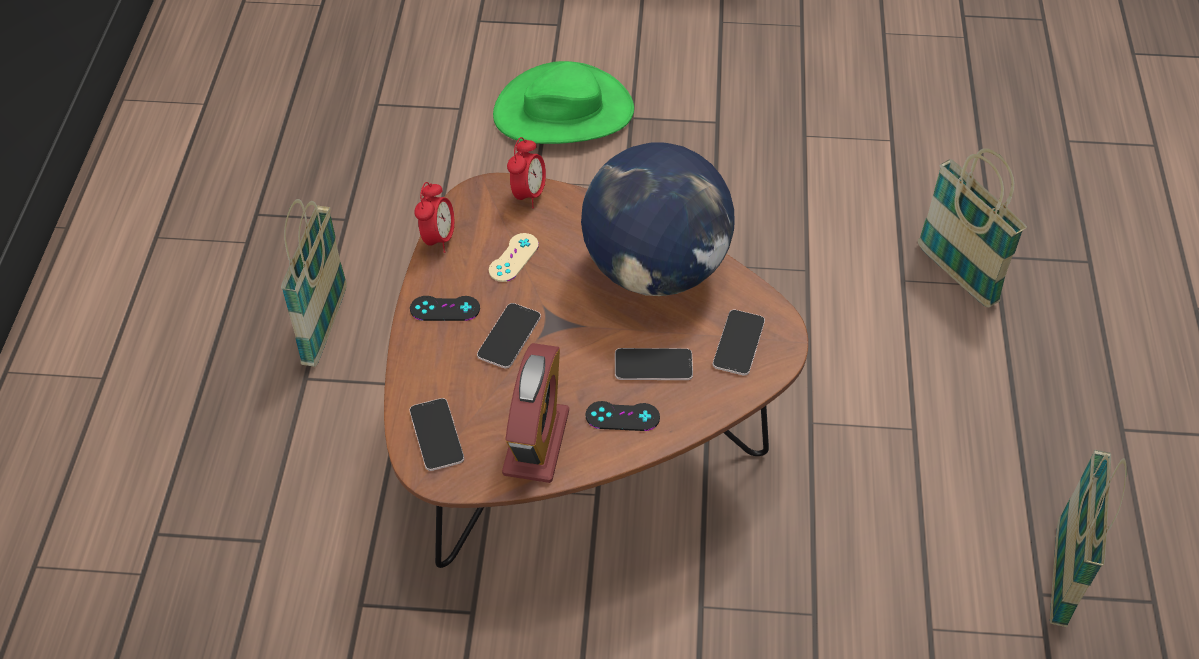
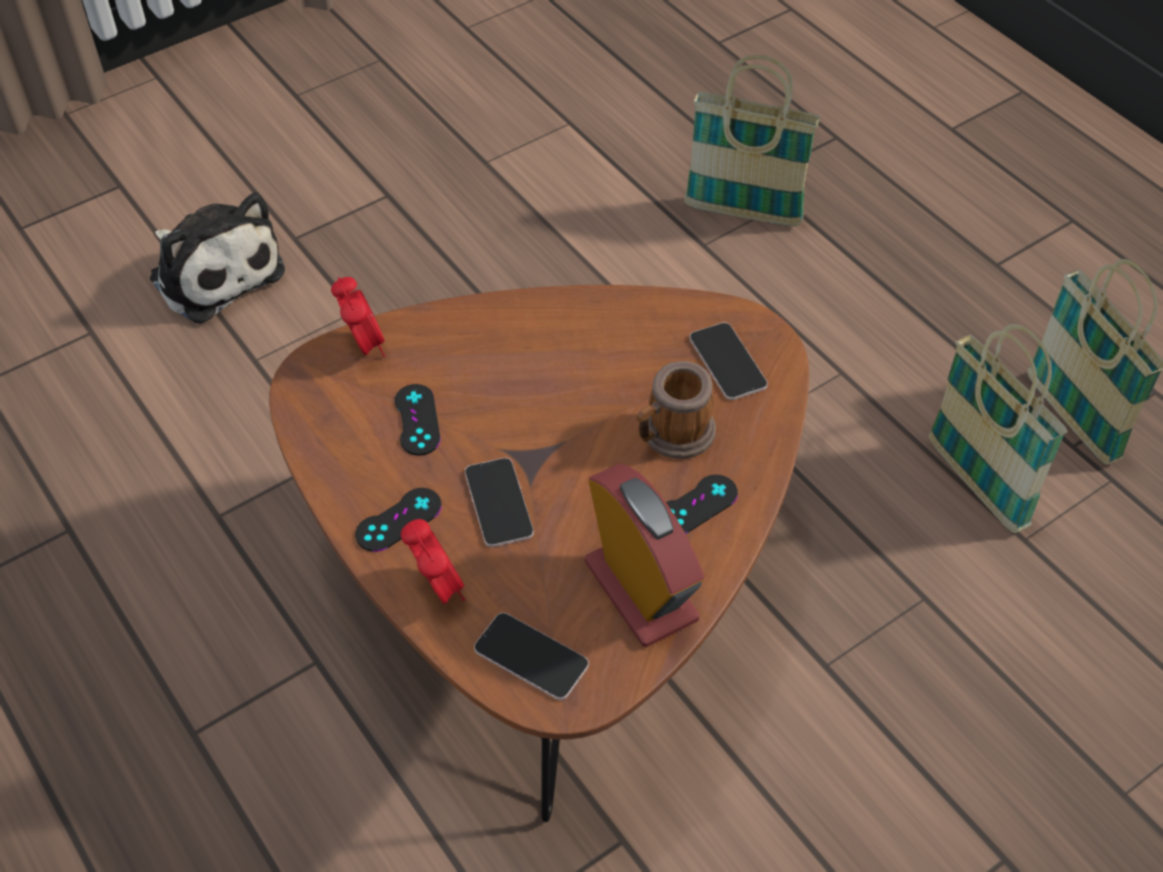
camera: 40 degrees left, 0 degrees up
(325, 326) = (161, 661): basket -> basket (976, 484)
(438, 239) = (312, 451): alarm clock -> alarm clock (437, 588)
(513, 258) = (417, 420): beige game controller -> black game controller
(563, 111) = (214, 271): green hat -> plush toy
(653, 365) = (672, 435): phone -> mug
(656, 269) = (575, 341): globe -> none

